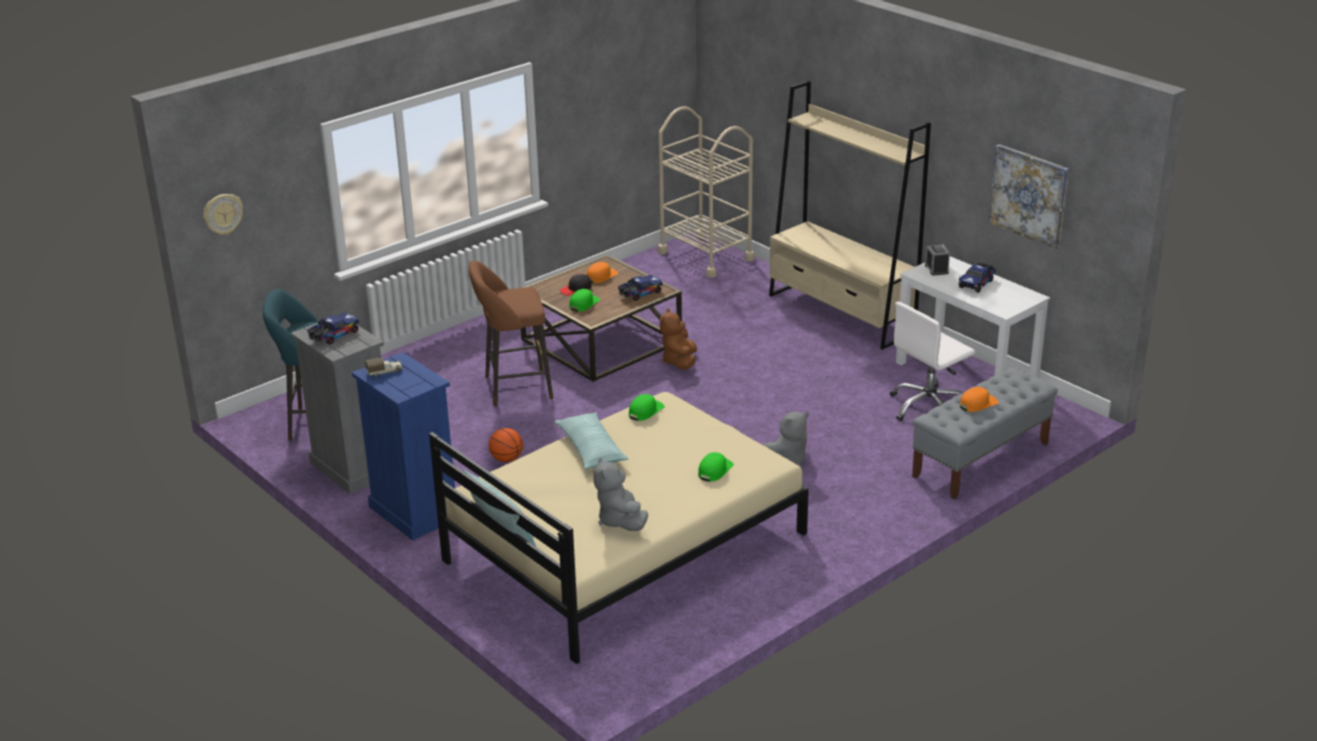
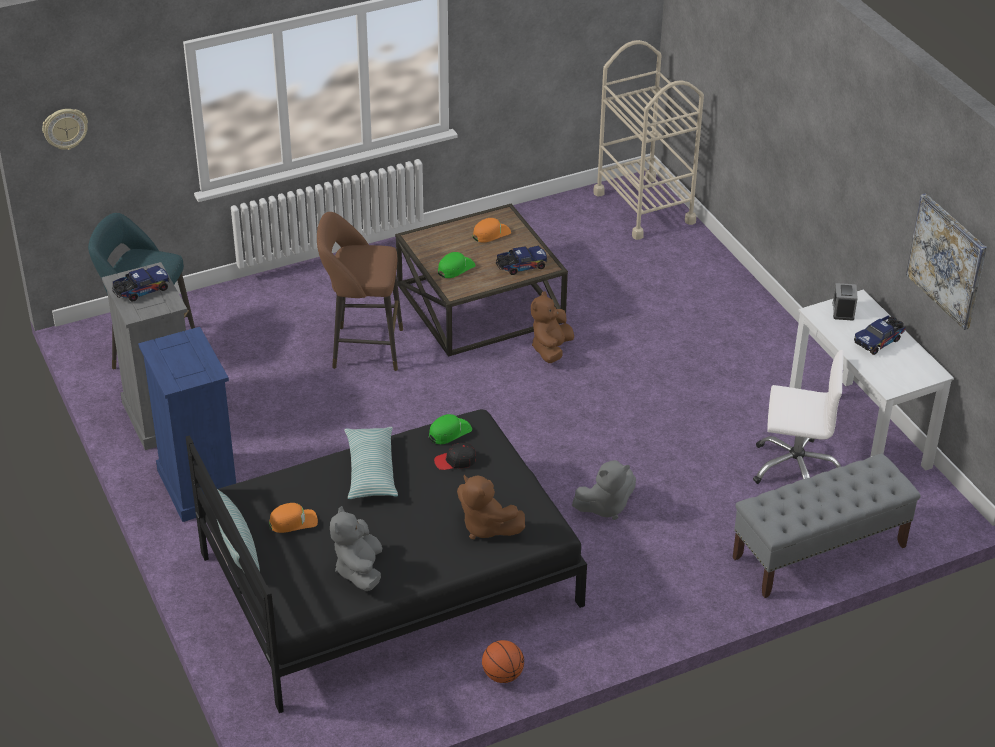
camera: 15 degrees right, 10 degrees up
(385, 372) = (170, 350): toy truck -> none
(506, 459) = (317, 440): basketball -> basketball (502, 675)
(576, 289) = (456, 246): black cap -> black cap (455, 461)
(625, 546) = (389, 579): beige bed -> black bed
(715, 470) = (486, 527): green cap -> brown plush toy
(841, 314) = (757, 319): beige bookcase -> none
(928, 407) = (795, 467): white office chair -> white office chair turned 150 degrees counterclockwise
(978, 404) = (816, 498): orange cap -> orange cap (293, 522)

